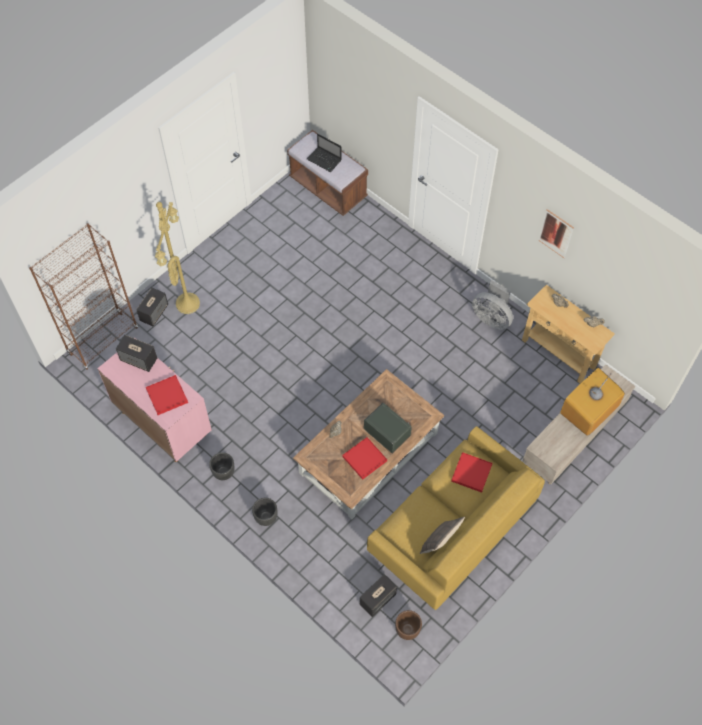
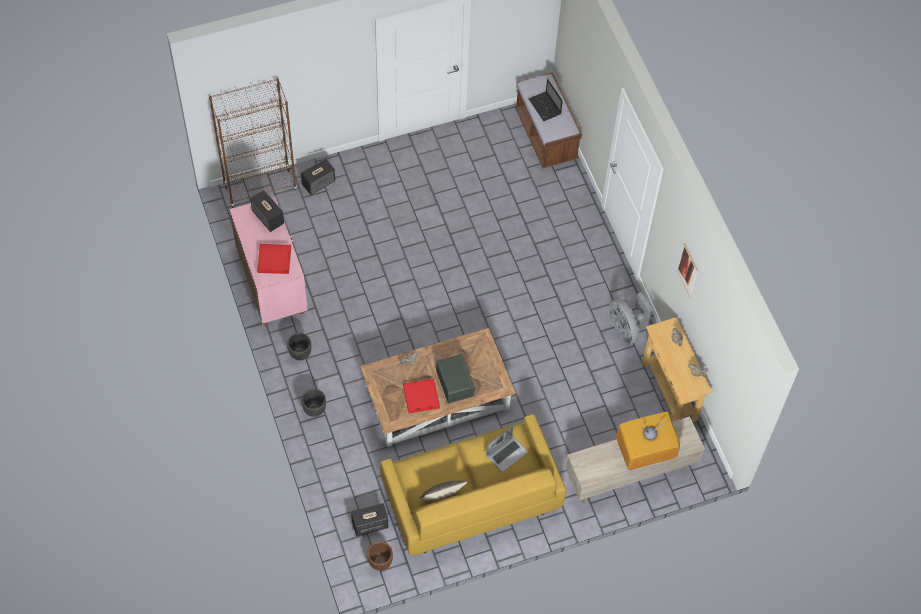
camera: 25 degrees right, 0 degrees up
(186, 303) = (352, 186): yellow floor lamp -> none
(471, 473) = (506, 453): red tray -> laptop

